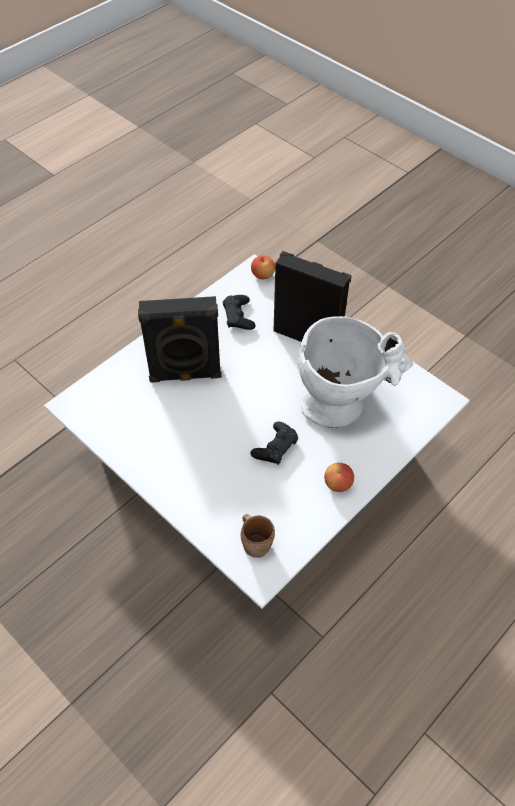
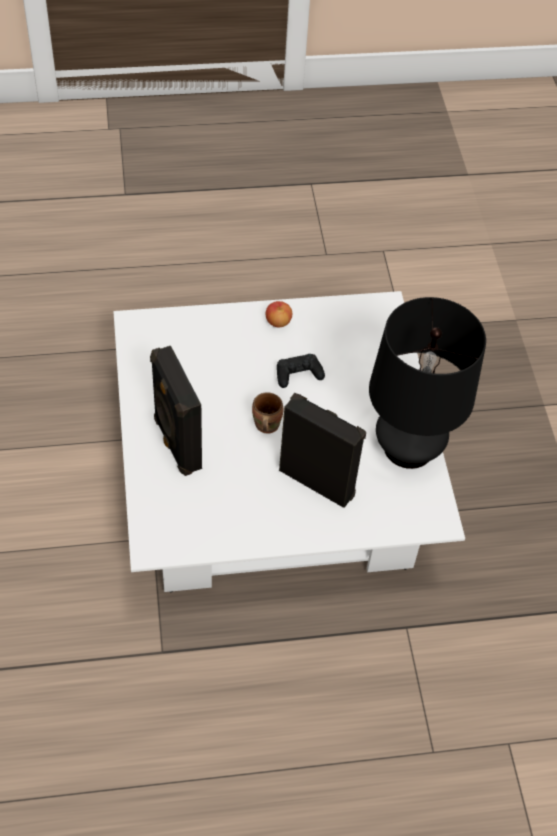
camera: 145 degrees left, 0 degrees up
(135, 445) = (408, 447): none -> black table lamp
(238, 316) = (217, 506): black game controller -> none
(257, 544) = (372, 323): brown mug -> brown mug (265, 426)
(263, 275) = (149, 536): apple -> none
(343, 403) = (211, 370): white vase -> none

